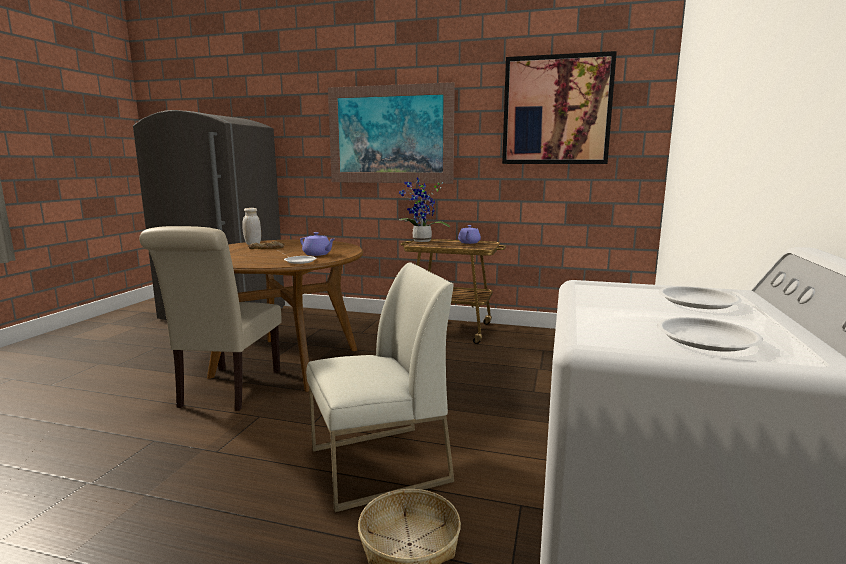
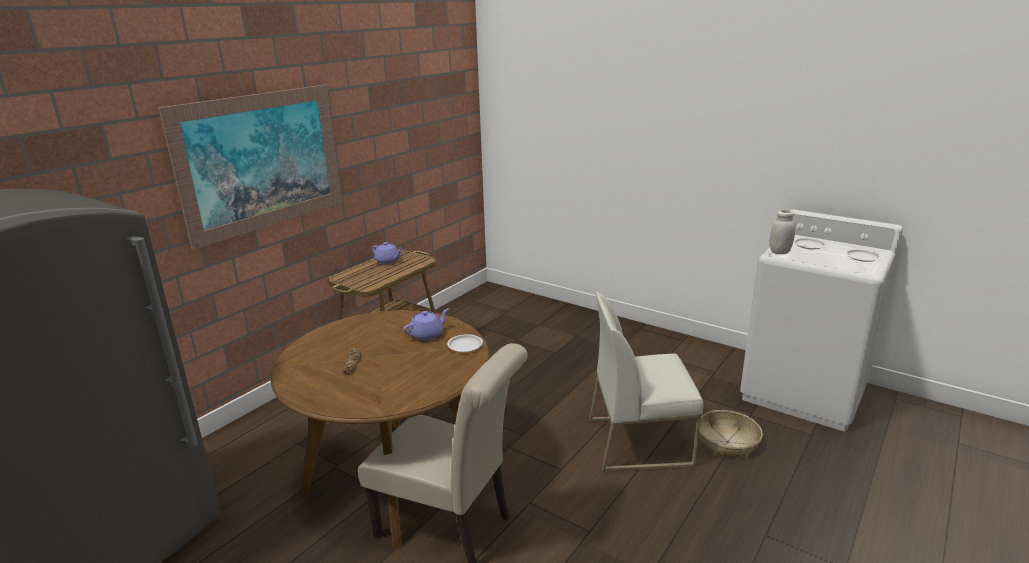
camera: 70 degrees left, 10 degrees up
(253, 244) = (303, 373): white jar -> white jar (779, 252)
(378, 466) = (640, 441): white chair -> white chair turned 90 degrees counterclockwise
(421, 241) = (351, 280): potted plant -> none
(556, 110) = (413, 105): picture -> none

